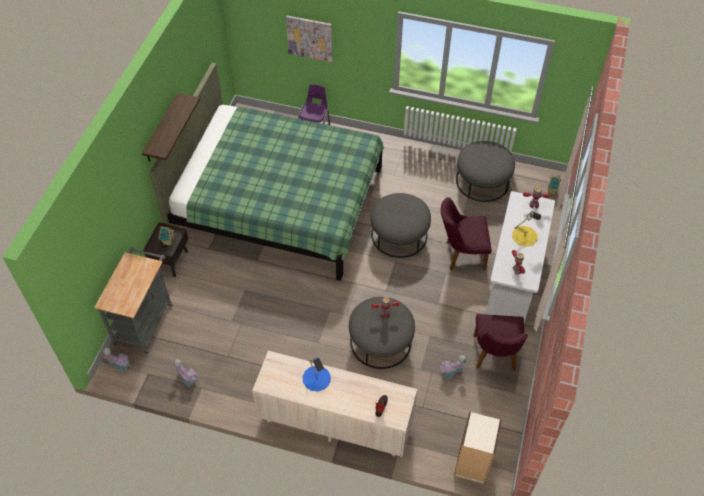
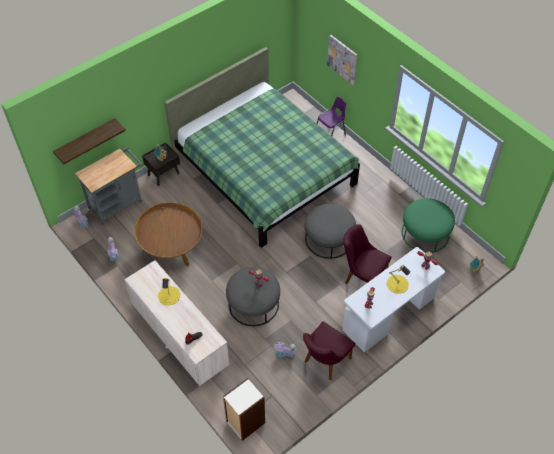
camera: 35 degrees right, 0 degrees up
(161, 129) = (189, 76): shelf -> shelf (85, 139)
(245, 333) = (171, 247): none -> brown coffee table
(316, 378) = (169, 295): blue table lamp -> yellow table lamp
(482, 181) = (425, 233): grey ottoman -> green ottoman

